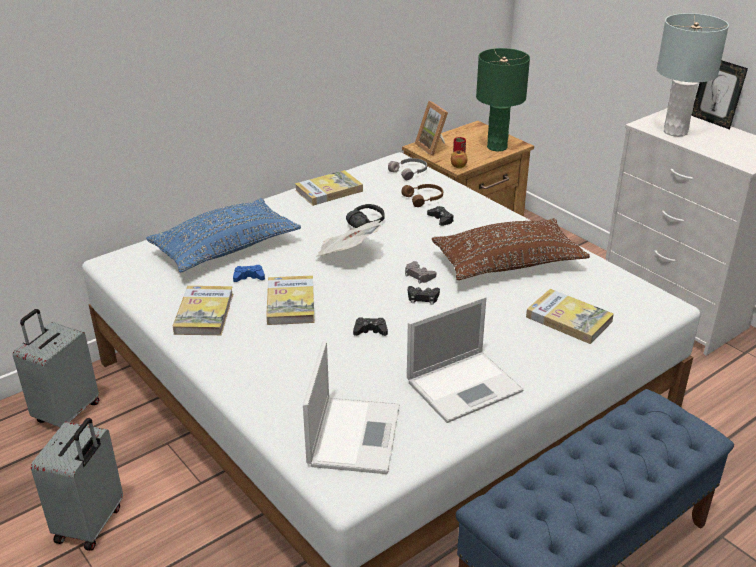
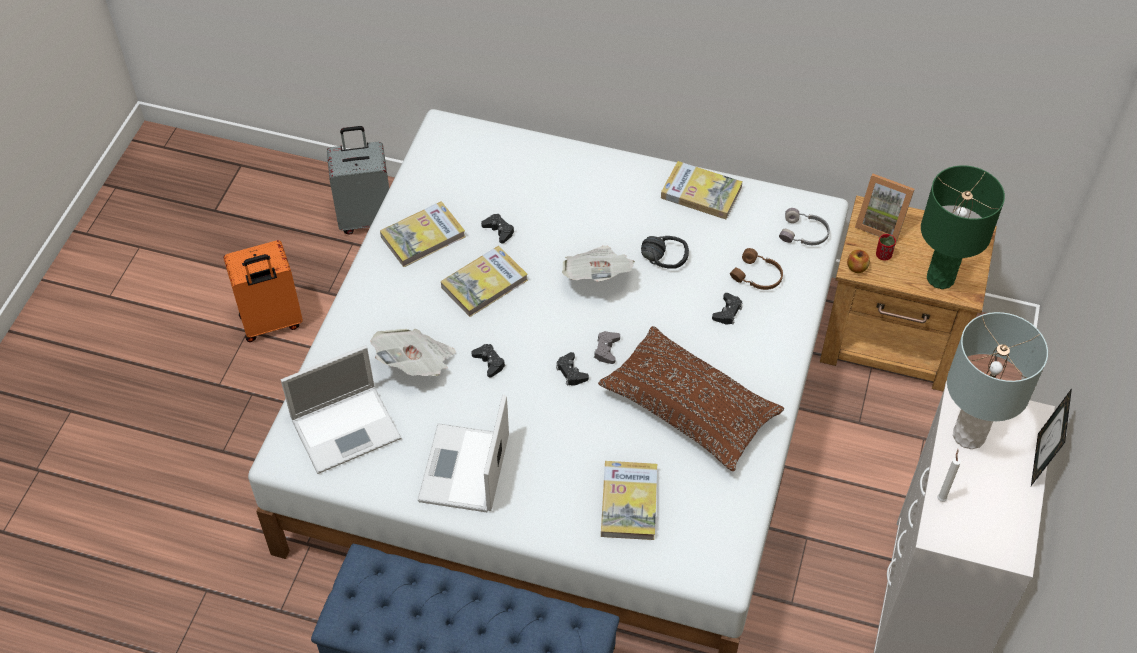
camera: 55 degrees right, 20 degrees up
(91, 524) = (271, 323): grey suitcase -> orange suitcase
(226, 248) = (529, 185): blue pillow -> none
(249, 277) = (499, 231): blue game controller -> black game controller
(329, 368) = (416, 364): none -> newspaper
(434, 147) = (881, 223): picture frame -> picture frame turned 90 degrees counterclockwise
(465, 385) = (464, 470): laptop -> laptop turned 75 degrees clockwise
(718, 154) = (941, 498): none -> white candle

